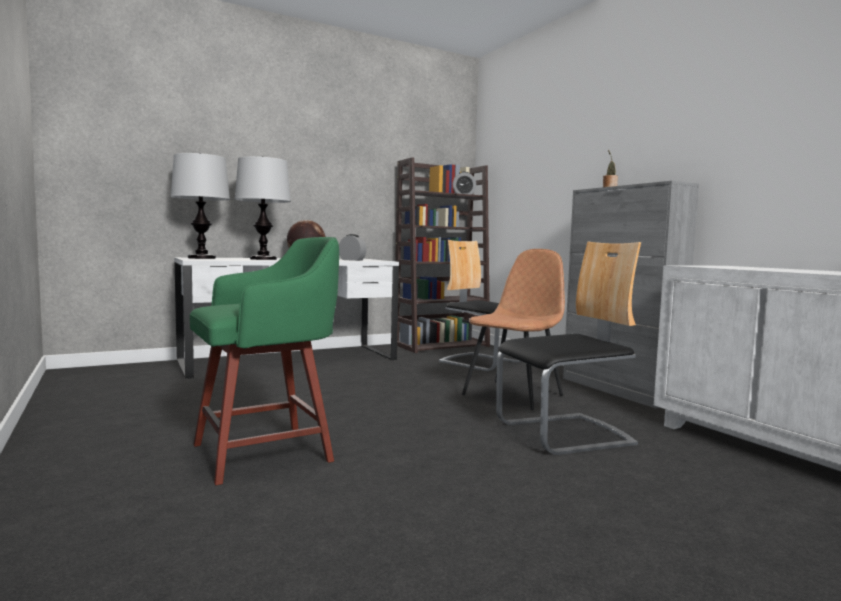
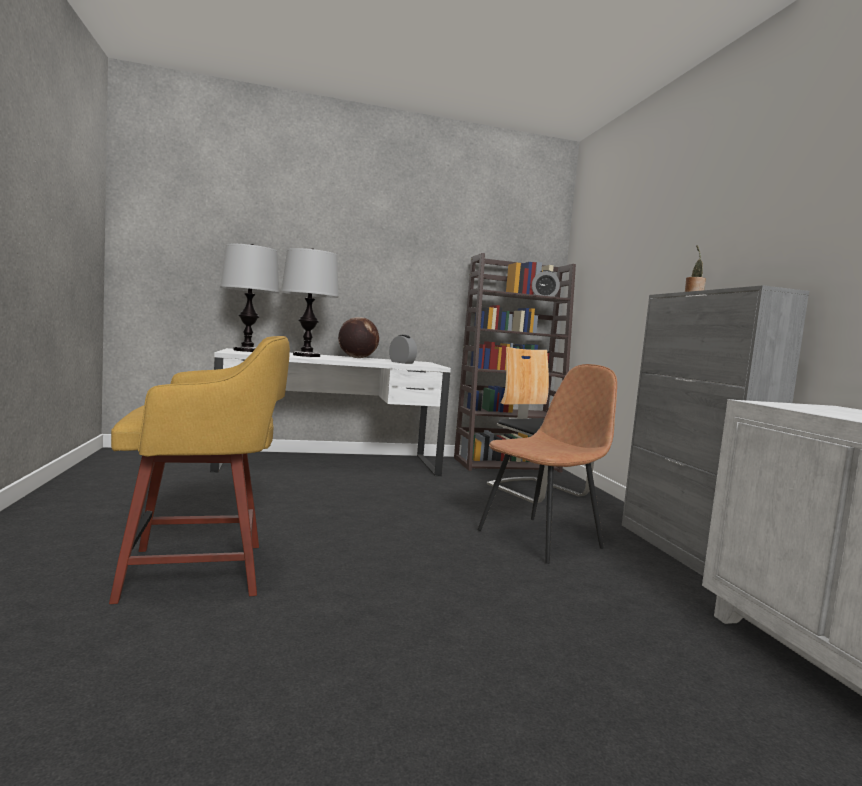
camera: 15 degrees right, 0 degrees up
(267, 452) = (200, 571): green stool -> yellow stool
(565, 434) = (564, 605): chair -> none

